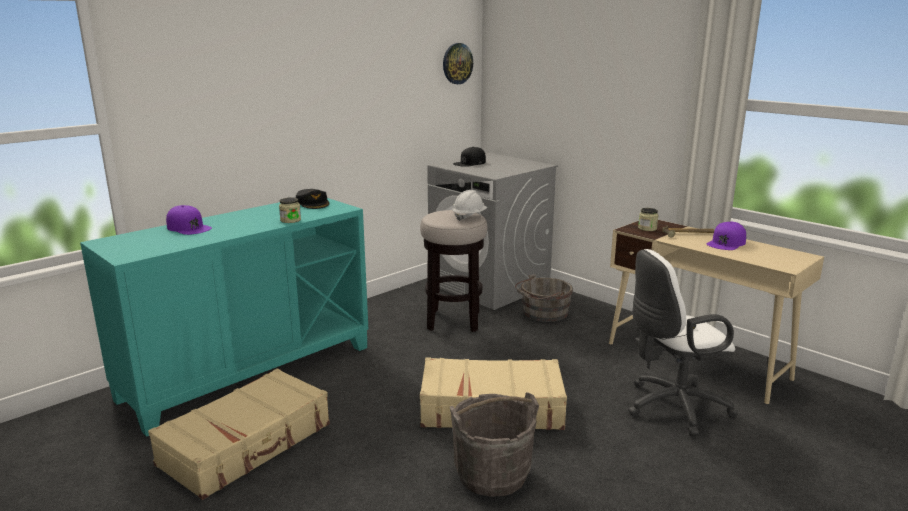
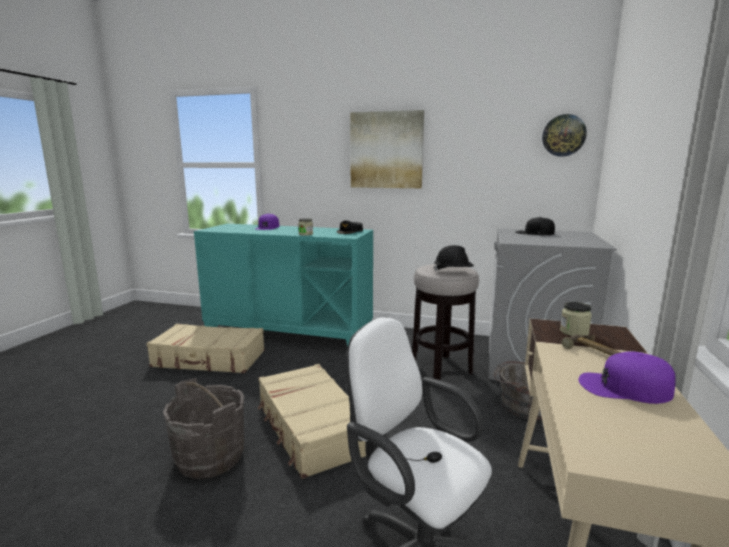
camera: 60 degrees right, 5 degrees down
(303, 88) = (386, 150): none -> picture
(469, 216) = (453, 271): white hard hat -> black hard hat

